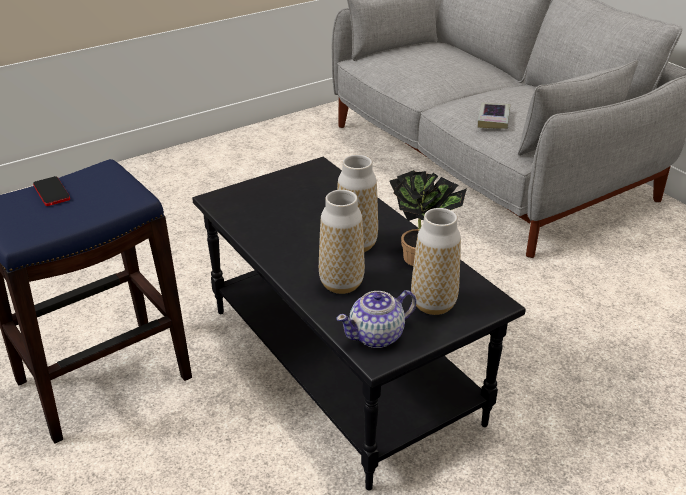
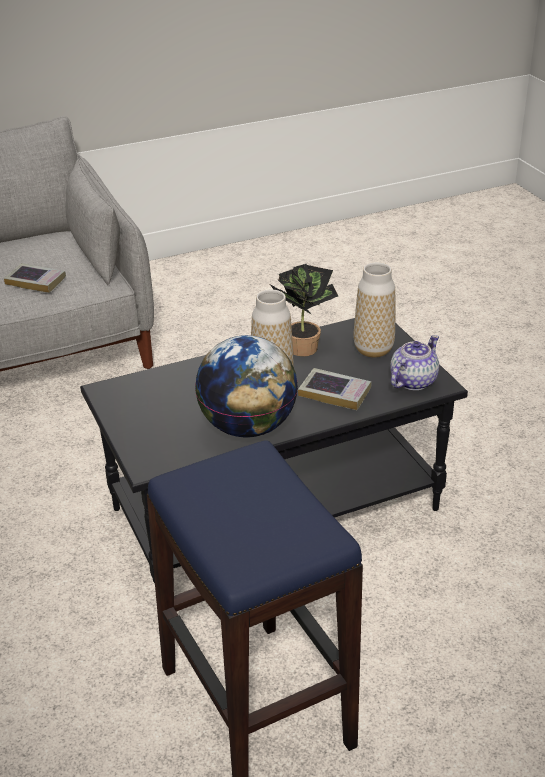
camera: 80 degrees left, 0 degrees up
(51, 192) = (225, 521): phone -> none
(275, 239) = (247, 427): none -> globe
(341, 284) = (335, 393): vase -> book
(377, 336) = (412, 381): teapot -> teapot turned 120 degrees counterclockwise

